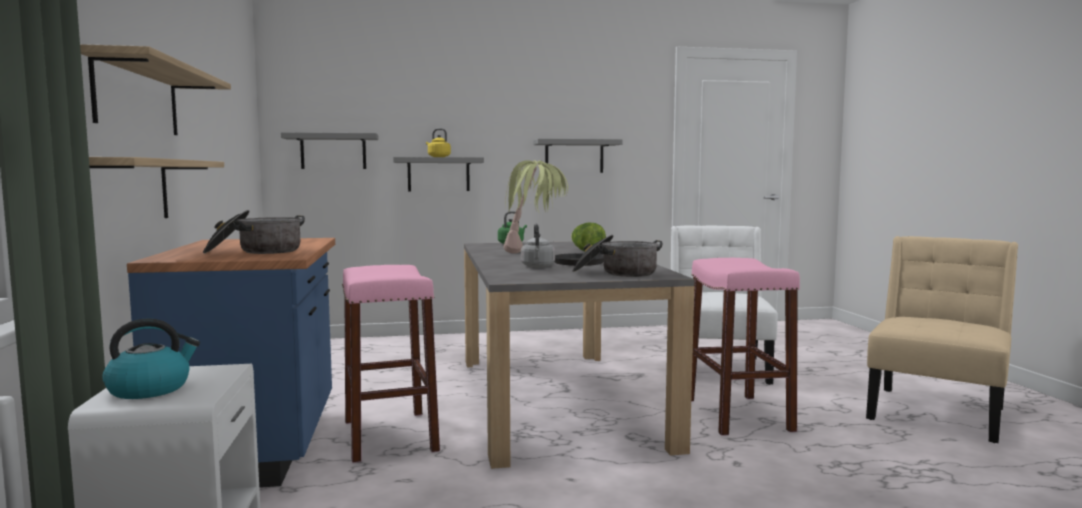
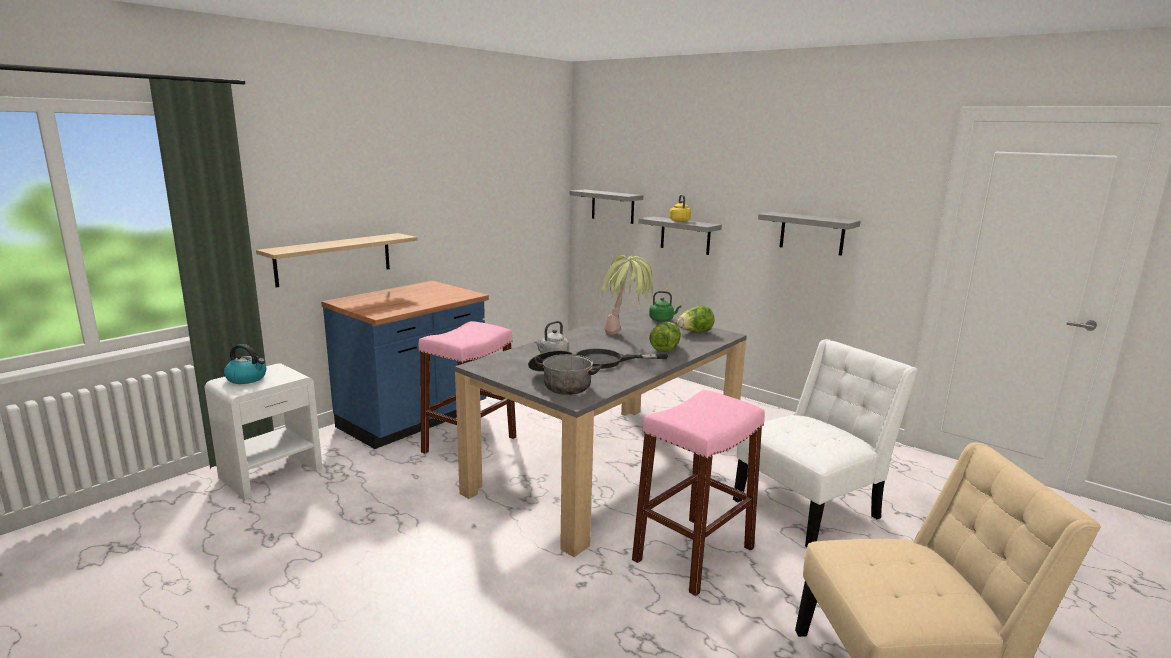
camera: 50 degrees right, 10 degrees up
(138, 98) = (355, 201): shelf -> none
(255, 251) = (391, 304): cooking pot -> none
(562, 244) = (695, 332): none -> lettuce

